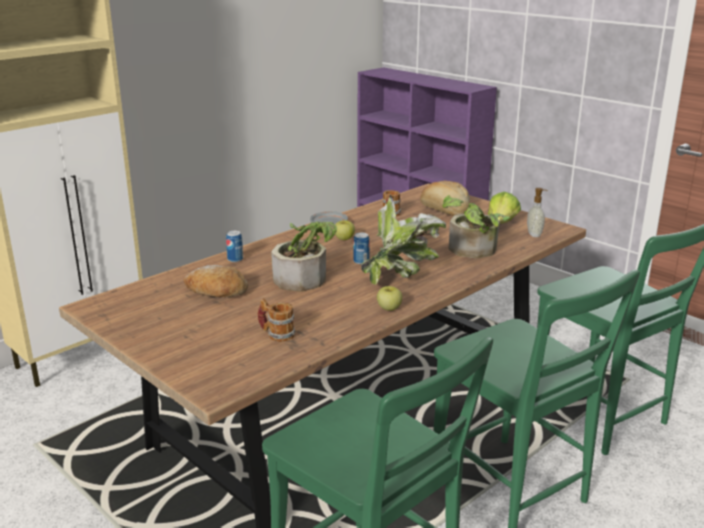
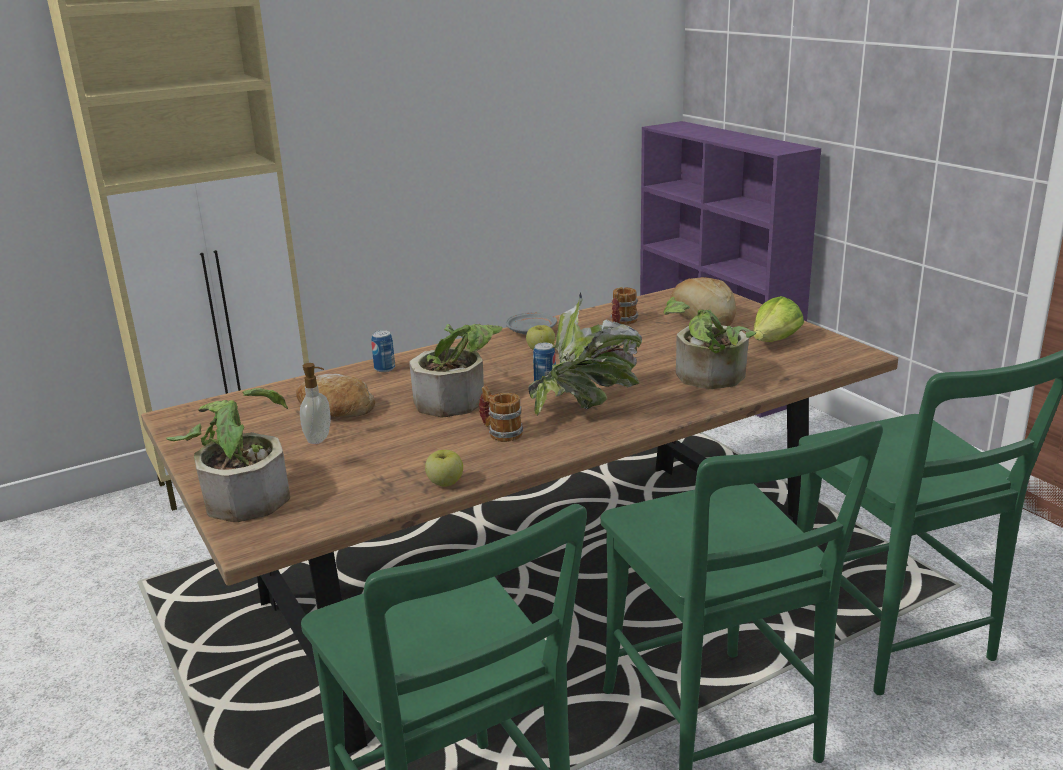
camera: 15 degrees right, 0 degrees up
(186, 358) = (244, 494): none -> potted plant
(276, 334) = (374, 472): mug -> mug (500, 432)
(389, 308) = (543, 450): apple -> apple (445, 483)
(535, 234) = (814, 360): soap dispenser -> soap dispenser (319, 438)

